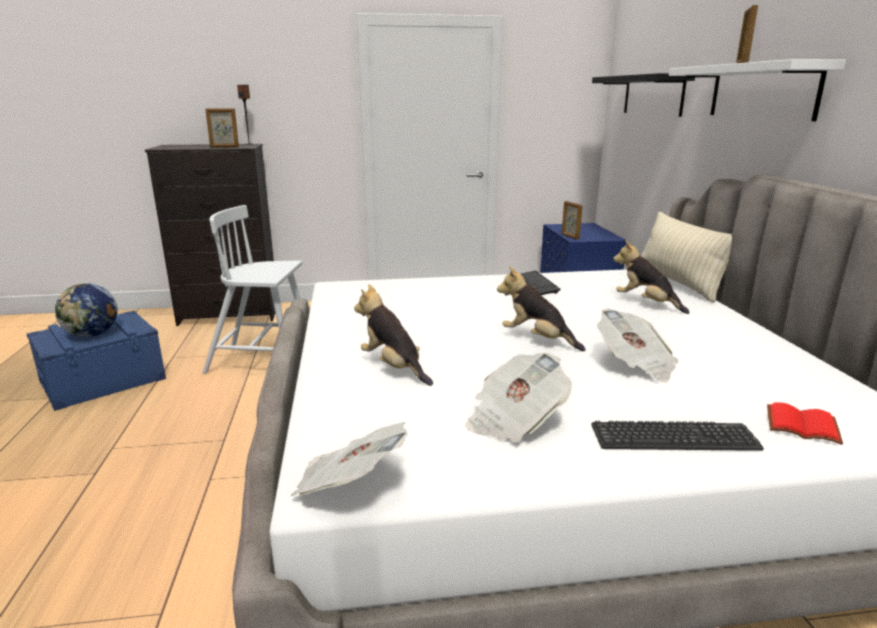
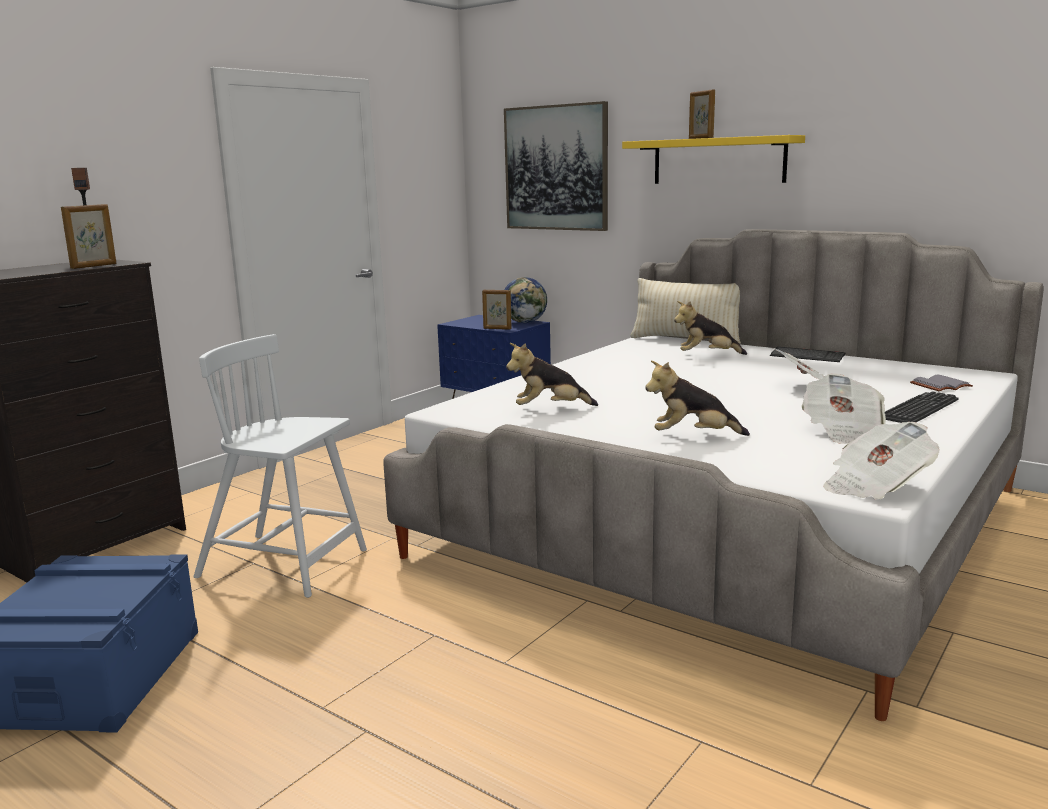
camera: 45 degrees left, 5 degrees down
(92, 334) = (93, 594): globe -> globe (525, 322)
(263, 360) = (285, 564): white chair -> white chair turned 60 degrees clockwise
(536, 284) = (601, 364): keyboard -> keyboard (807, 356)
(537, 339) = (718, 393): plush toy -> plush toy (550, 409)
(653, 95) = (556, 168): black shelf -> picture
(762, 91) = (718, 161): white shelf -> yellow shelf
(801, 426) = (941, 386): red book -> grey book

